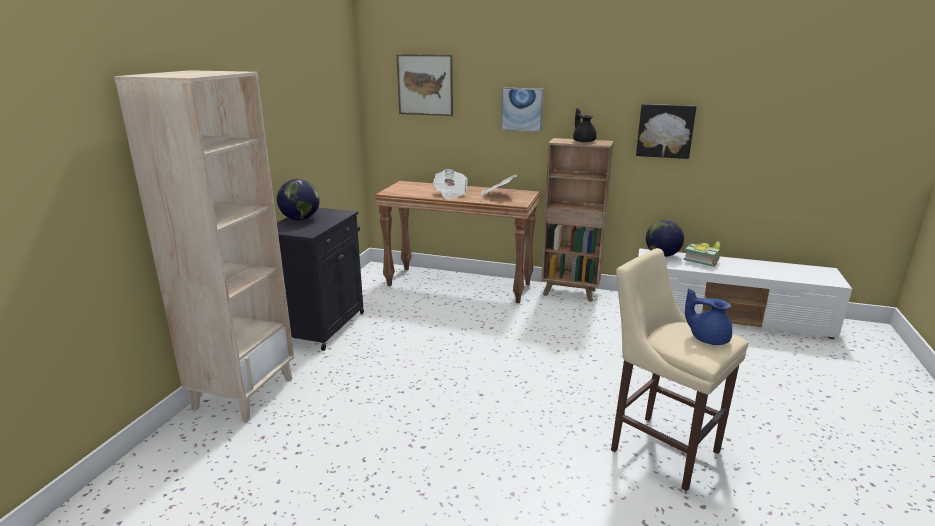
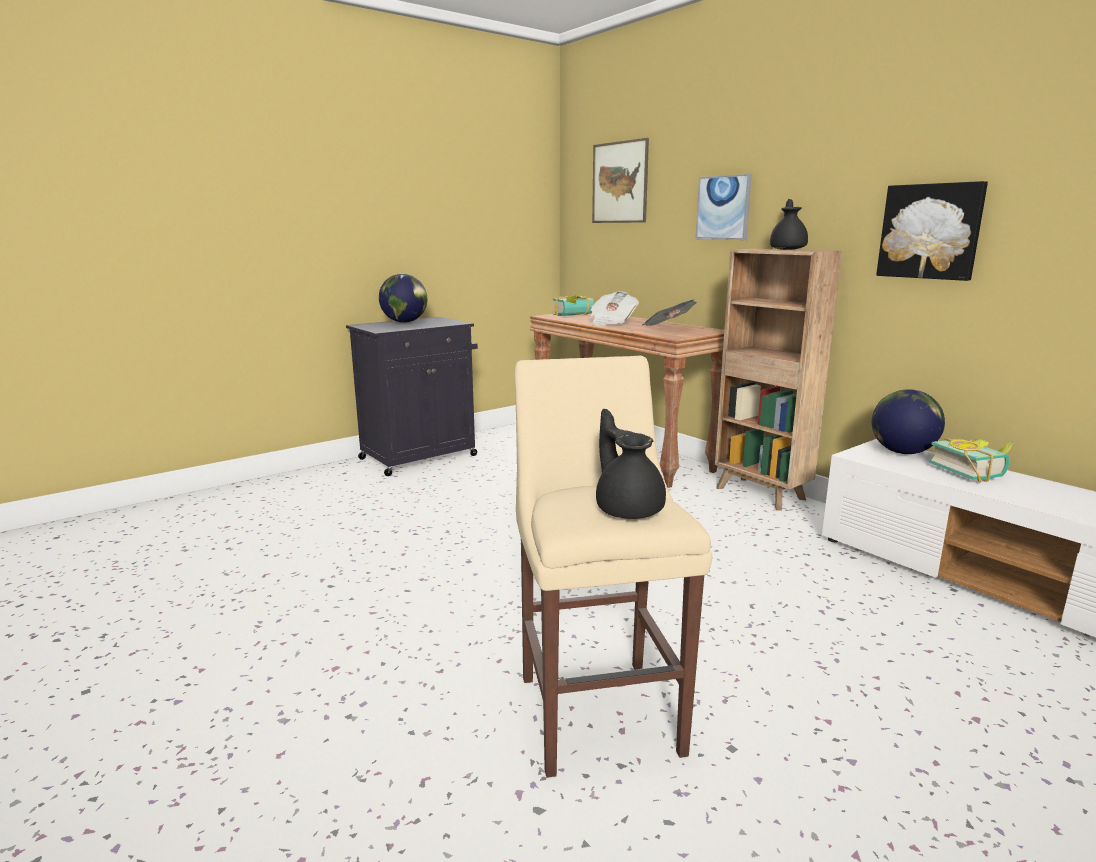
camera: 35 degrees right, 5 degrees down
(244, 393) = (271, 489): beige bookcase -> none
(407, 189) = (575, 315): none -> book
(707, 338) = (628, 509): blue teapot -> black teapot

